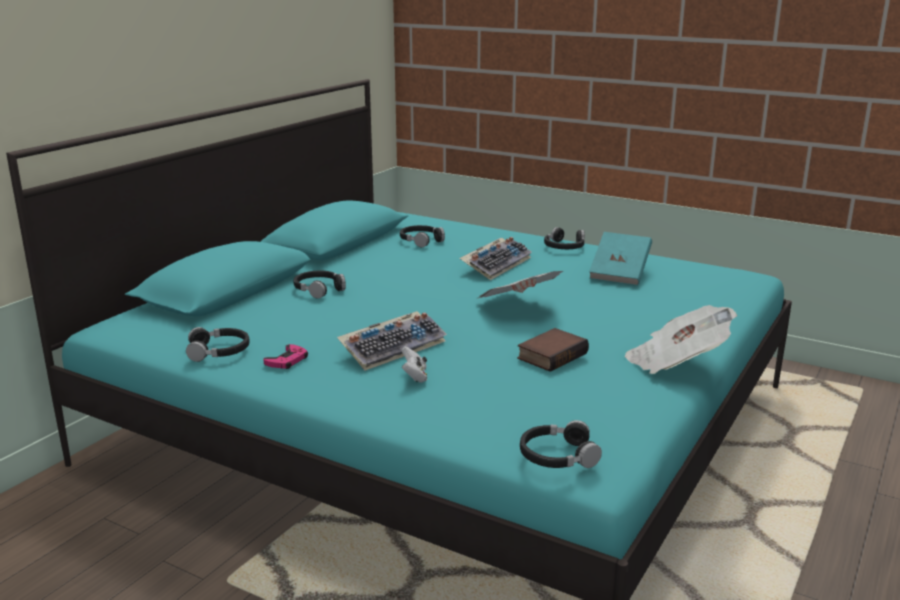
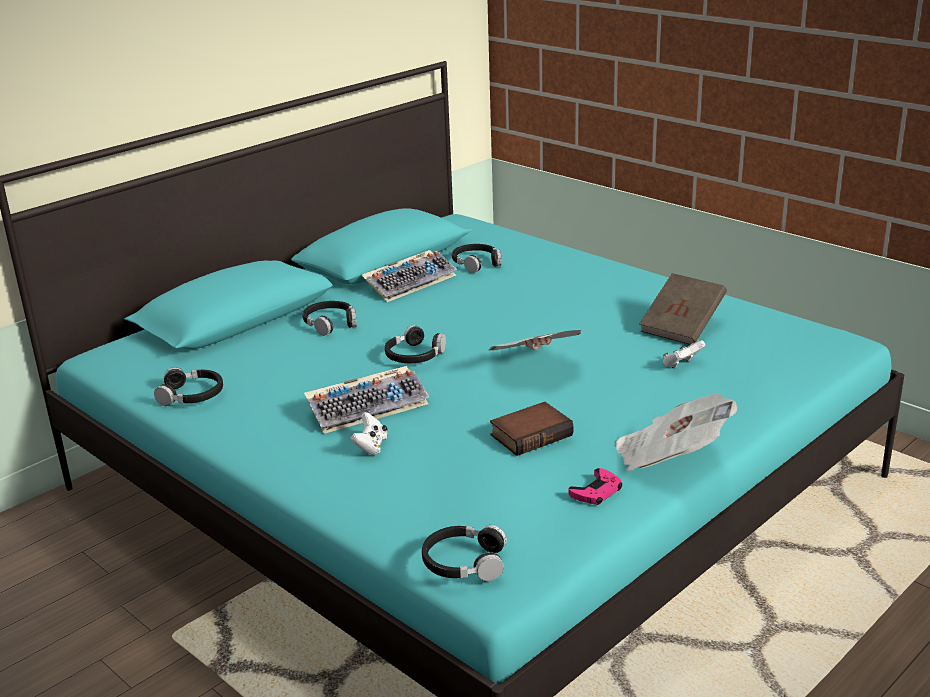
camera: 15 degrees right, 5 degrees up
(287, 361) = (253, 413): pink game controller -> pink game controller (596, 491)
(496, 264) = (543, 303): keyboard -> keyboard (410, 282)
(564, 247) = (639, 283): black headphones -> black headphones (414, 355)
(619, 274) = (682, 327): turquoise book -> brown book
(638, 299) = (681, 365): none -> white game controller

